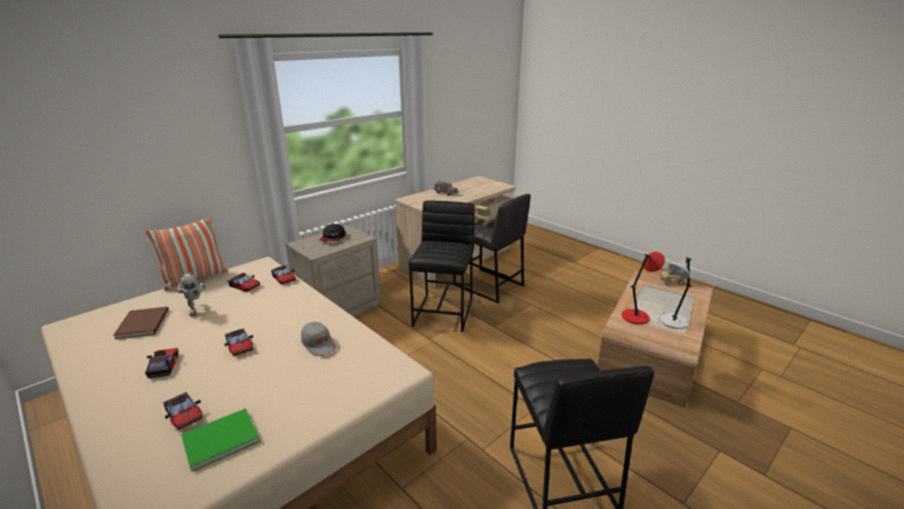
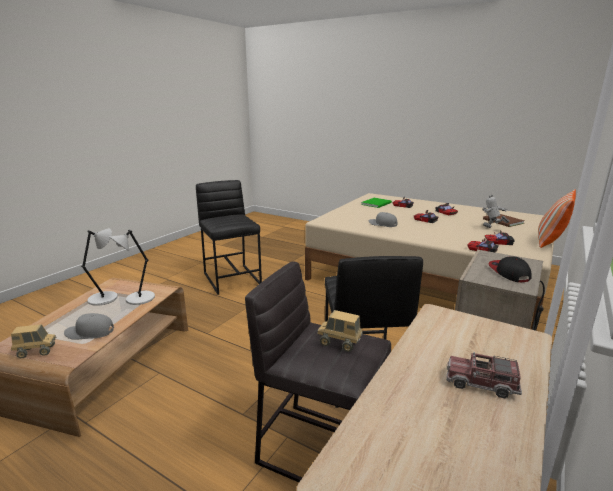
camera: 165 degrees right, 5 degrees down
(636, 316) = (138, 299): red table lamp -> grey table lamp
(649, 290) = (90, 332): none -> grey cap

